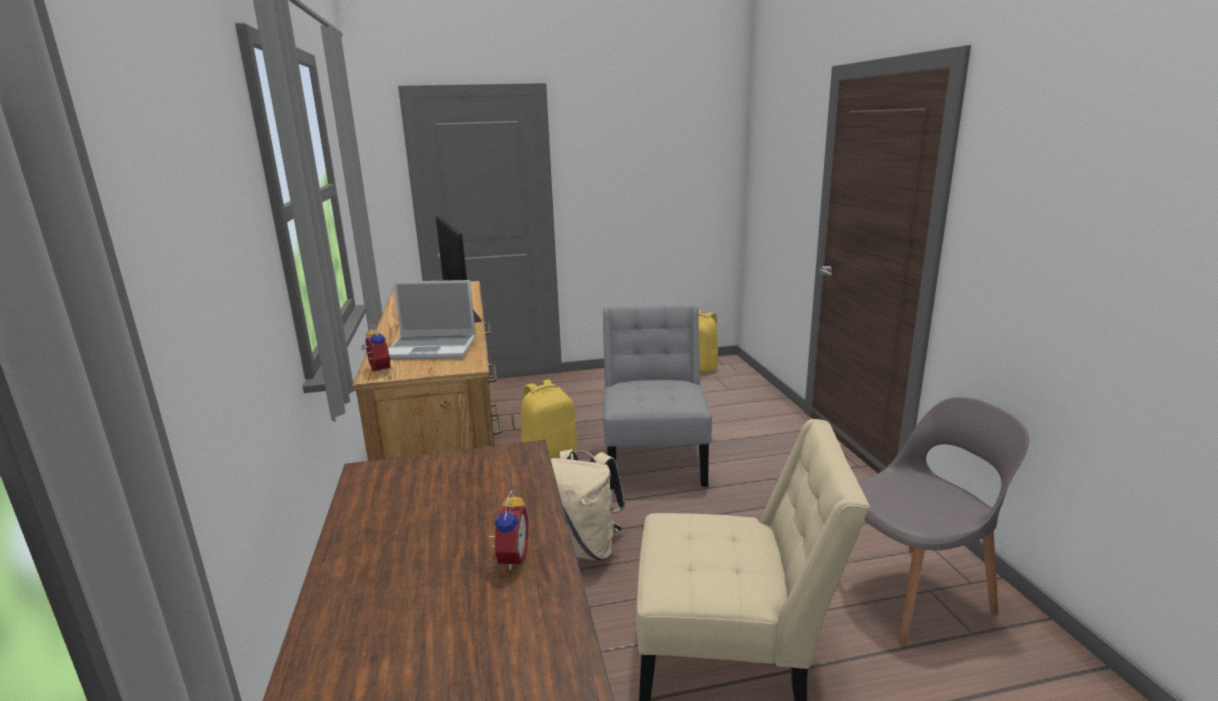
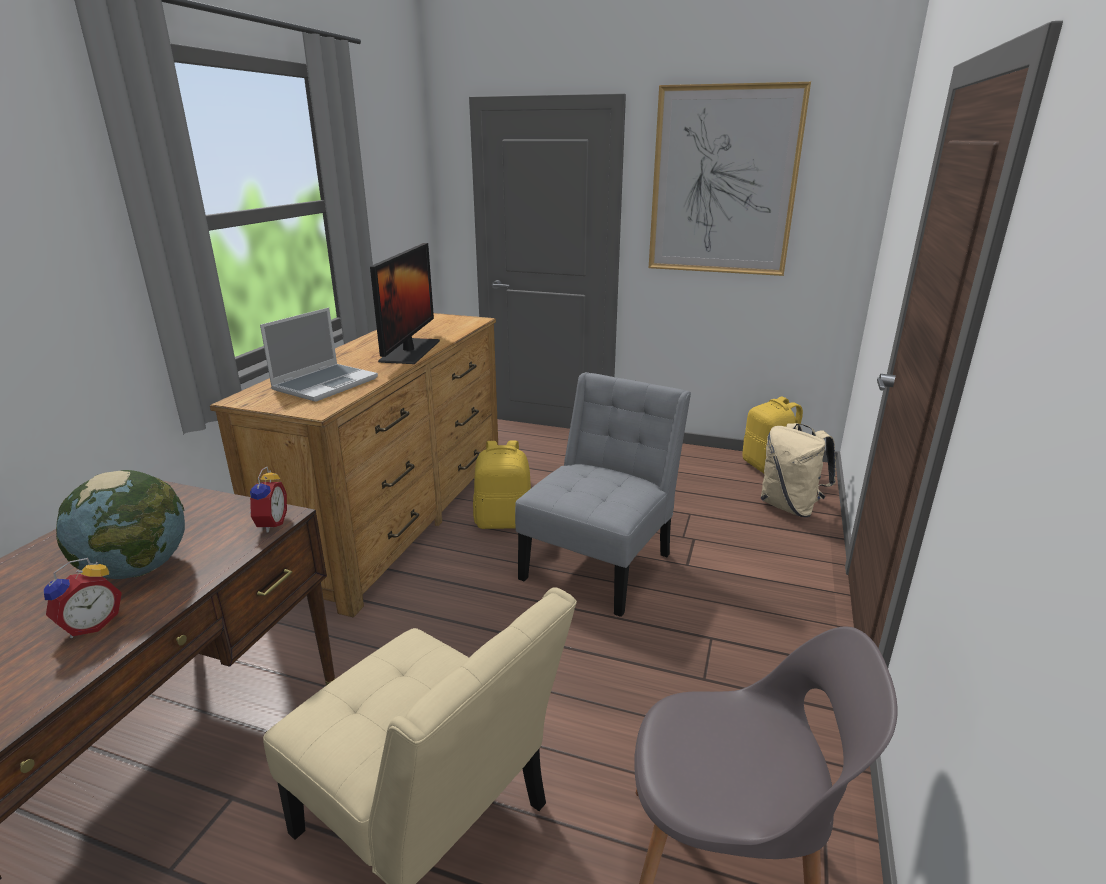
camera: 30 degrees right, 5 degrees up
(377, 370) = (249, 395): alarm clock -> alarm clock (269, 524)
(433, 348) = (325, 384): laptop -> laptop turned 90 degrees counterclockwise
(473, 516) = (137, 569): none -> globe
(585, 548) = (430, 634): beige backpack -> beige backpack (790, 507)
(631, 150) = (723, 182): none -> picture

